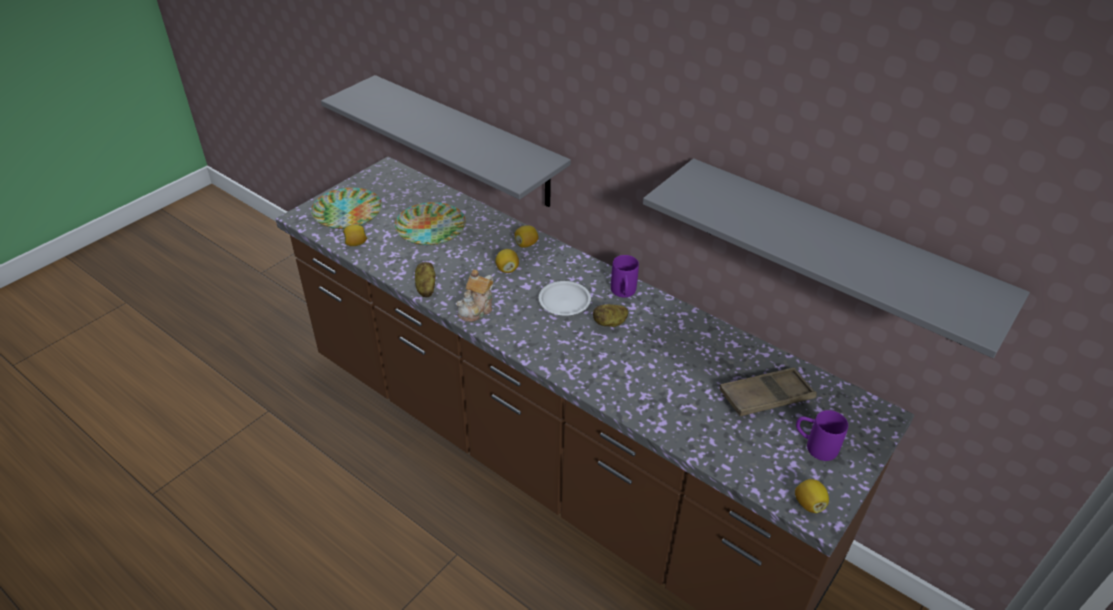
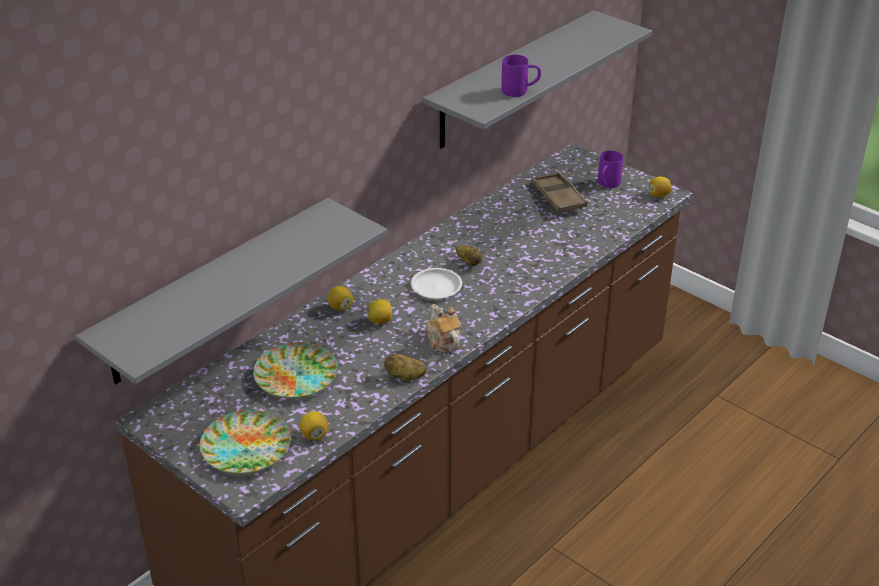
camera: 85 degrees left, 5 degrees down
(476, 309) = (443, 341): teapot -> teapot turned 150 degrees counterclockwise
(623, 293) = (427, 252): purple mug -> purple mug (520, 91)

